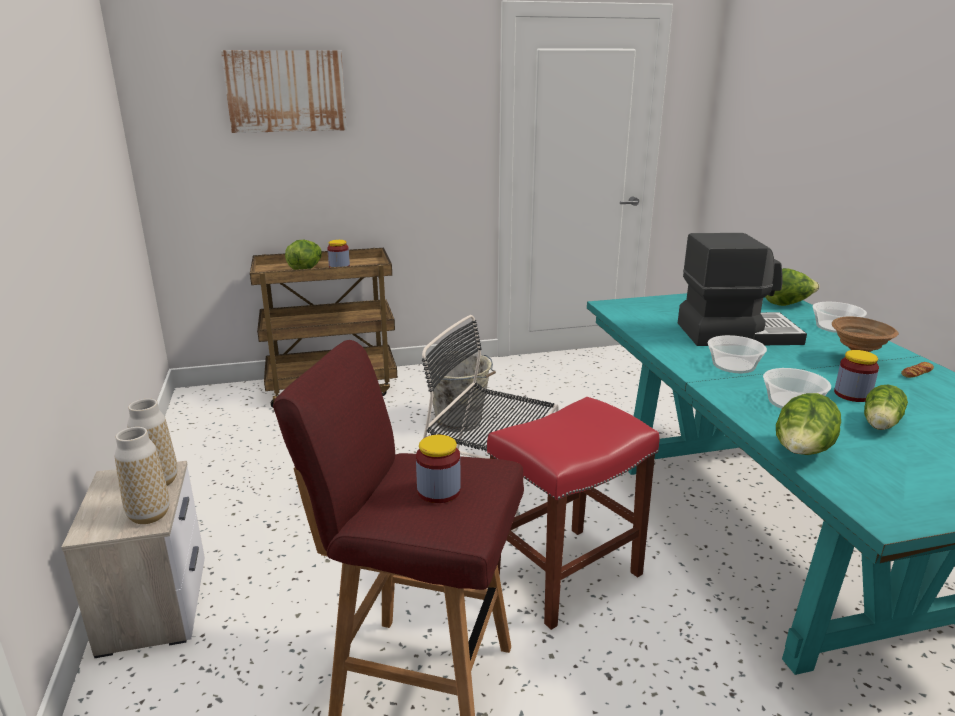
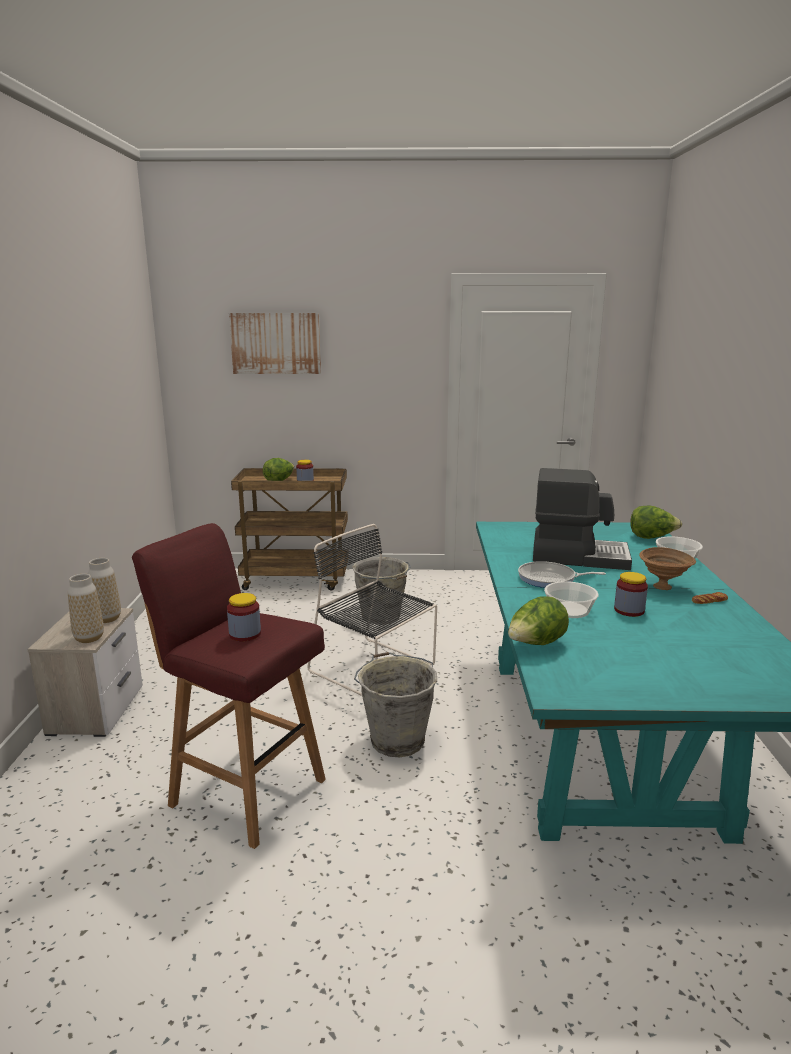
camera: 15 degrees right, 5 degrees down
(564, 575) = (396, 739): red stool -> grey bucket
(734, 365) = (550, 579): bowl -> frying pan
(879, 425) = (626, 634): lettuce -> none

